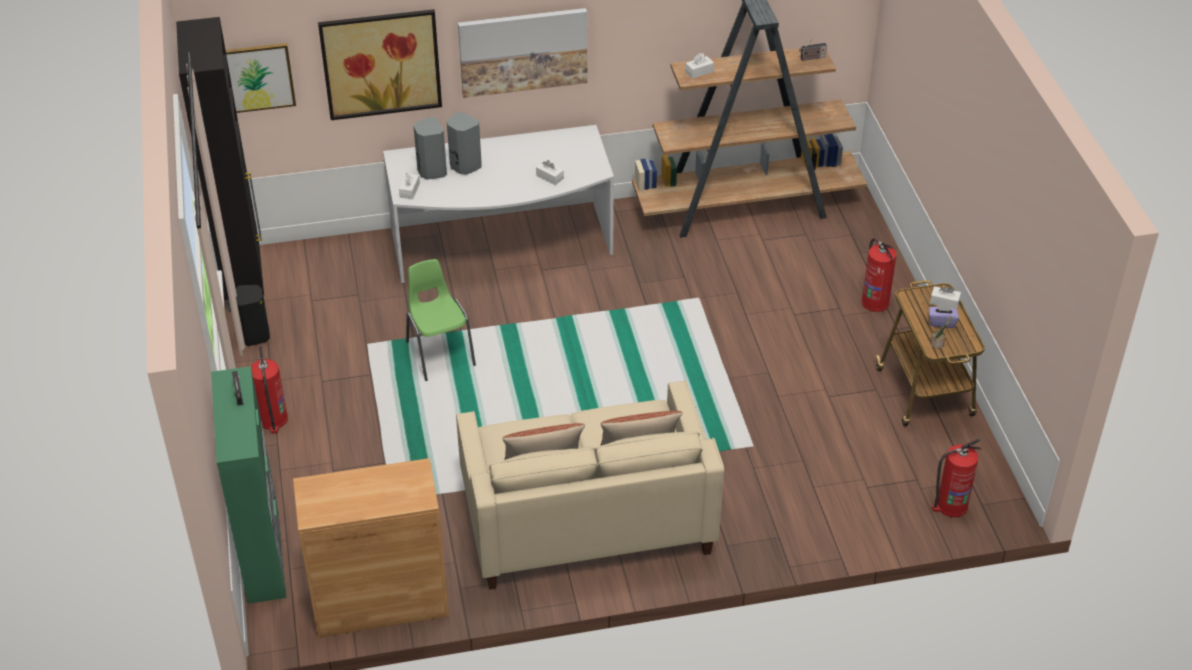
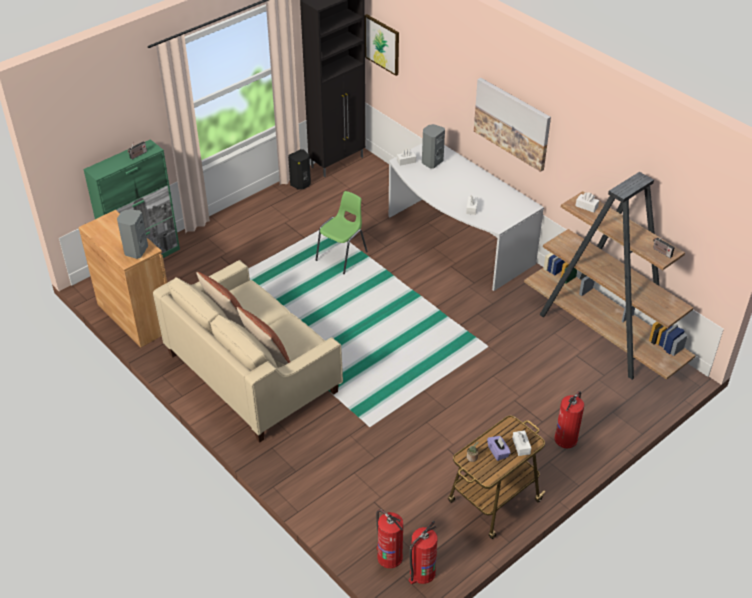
camera: 60 degrees right, 0 degrees up
(272, 420) = (242, 218): fire extinguisher -> fire extinguisher (421, 573)
(381, 63) = (440, 78): picture -> none
(464, 166) = (448, 172): grey speaker -> grey speaker (135, 251)

